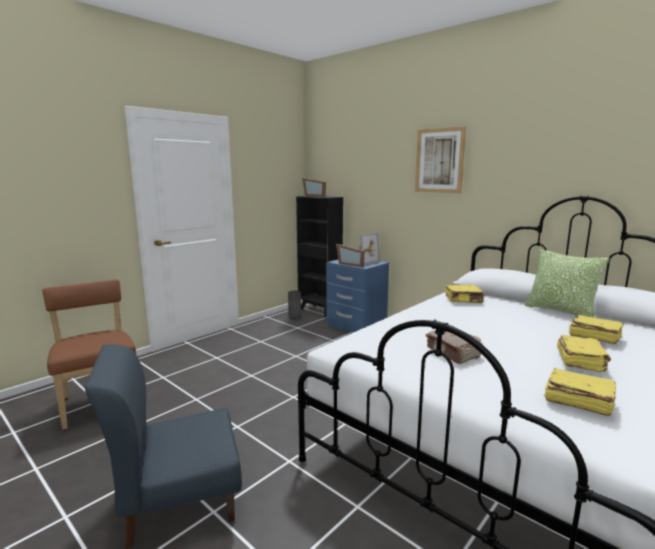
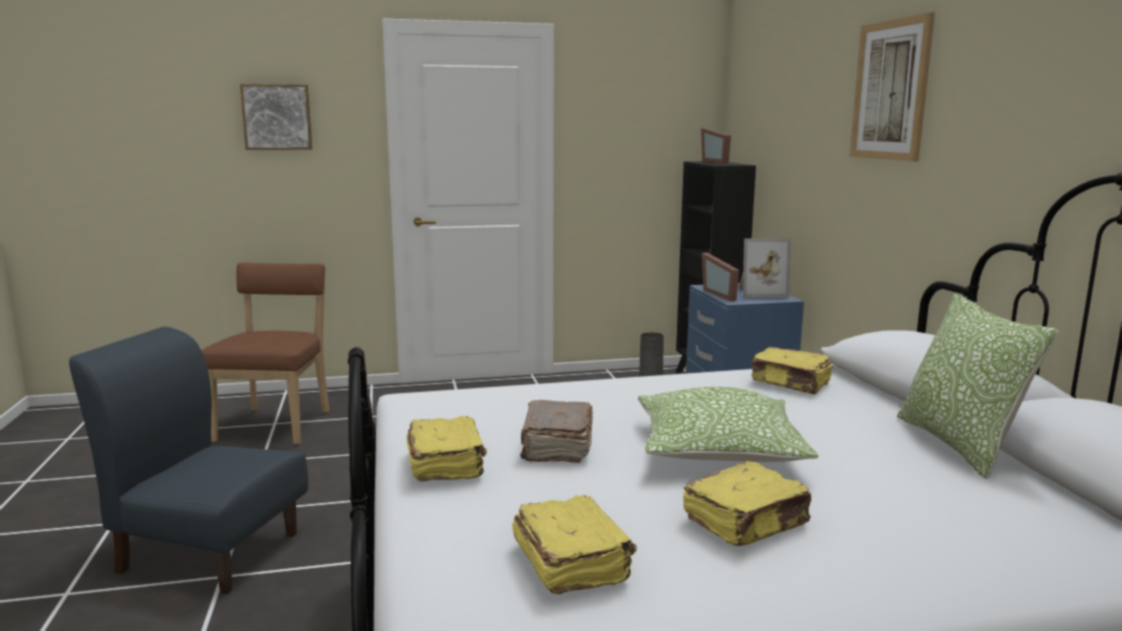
camera: 35 degrees right, 0 degrees up
(50, 174) = (277, 117): none -> picture
(508, 336) = (718, 451): none -> pillow
(593, 337) = (901, 500): yellow book -> yellow book (446, 465)

